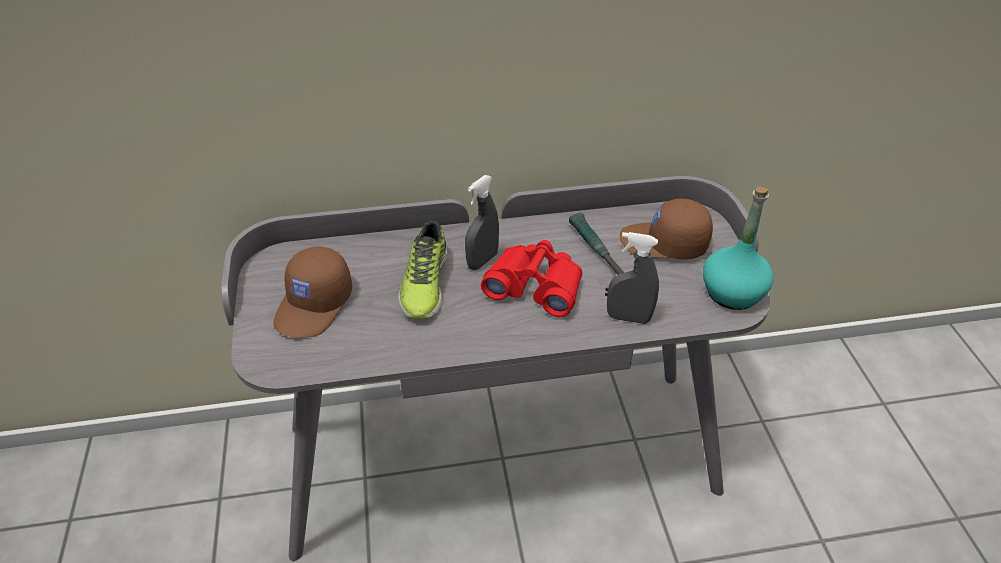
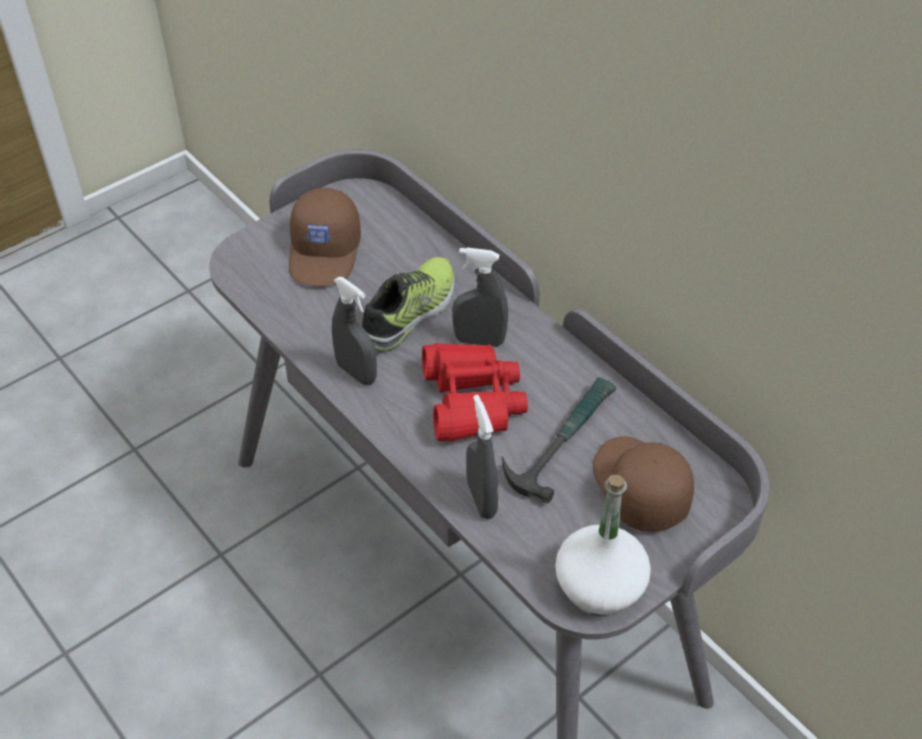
camera: 60 degrees right, 5 degrees up
(315, 305) = (325, 252): brown cap -> brown cap turned 75 degrees counterclockwise
(424, 284) = (411, 313): shoe -> shoe turned 150 degrees clockwise
(459, 336) = (356, 373): none -> grey spray bottle
(732, 292) = (599, 585): turquoise bottle -> white bottle

